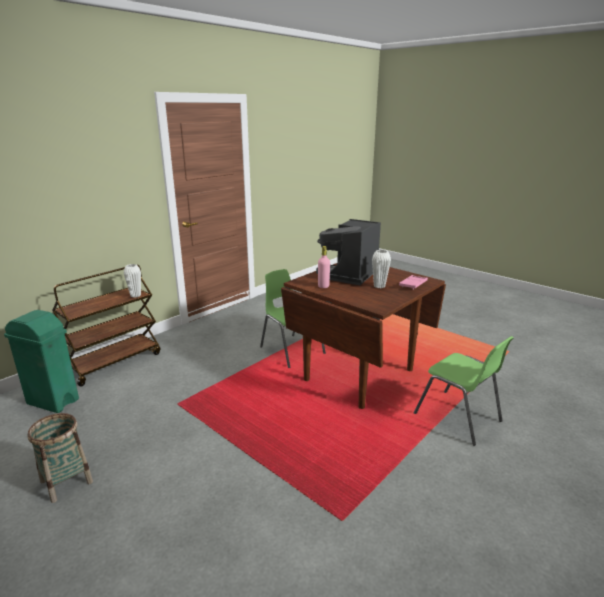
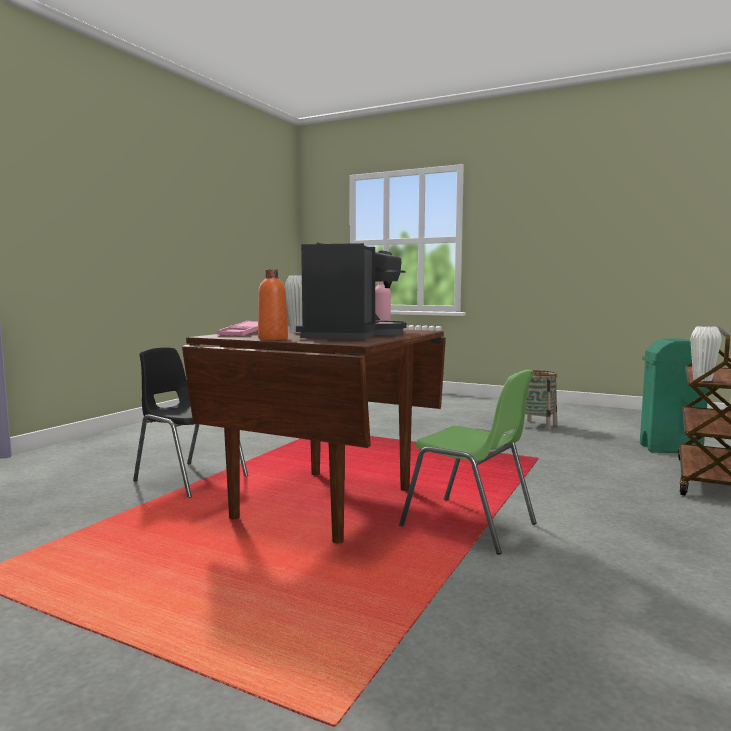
camera: 165 degrees right, 15 degrees down
(393, 271) = (273, 339): none -> orange bottle
(458, 418) = (189, 478): green chair -> black chair

